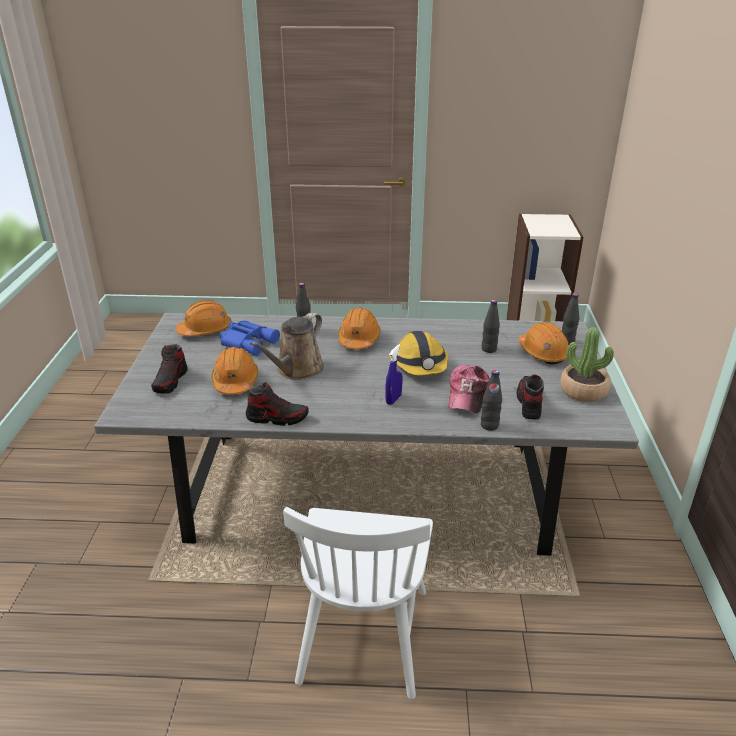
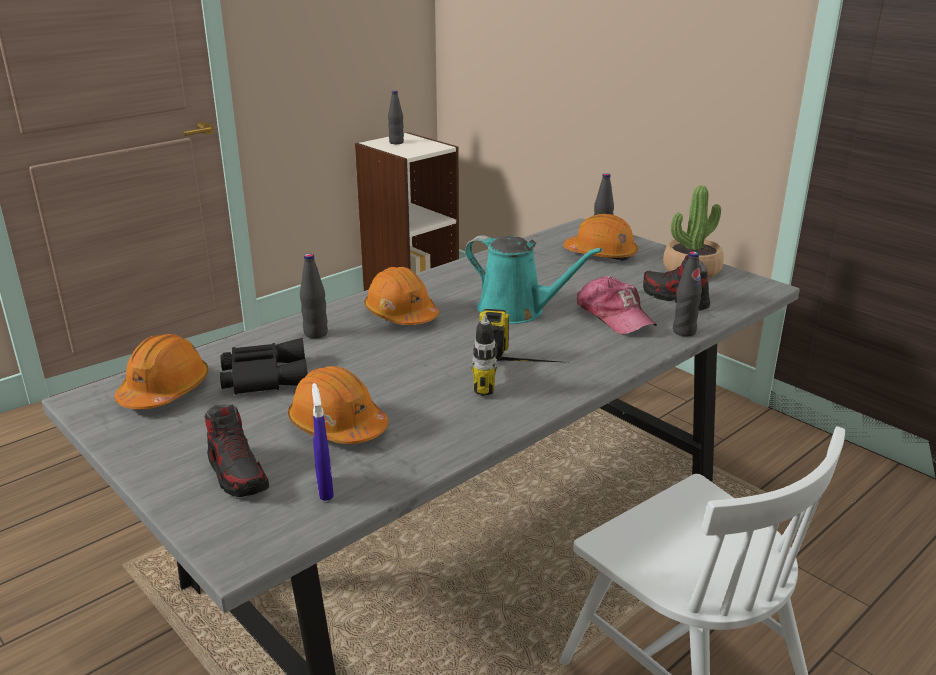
camera: 45 degrees left, 5 degrees down
(249, 342) = (263, 376): blue binoculars -> black binoculars
(277, 418) = (474, 435): shoe -> none
(297, 370) = (392, 376): brown watering can -> none
(349, 402) = (520, 377): none -> power drill
(393, 399) = (557, 353): blue spray bottle -> blue spray bottle (325, 489)
(419, 365) = (517, 311): hard hat -> turquoise watering can
(489, 349) = (550, 270): black bottle -> black bottle (396, 142)

